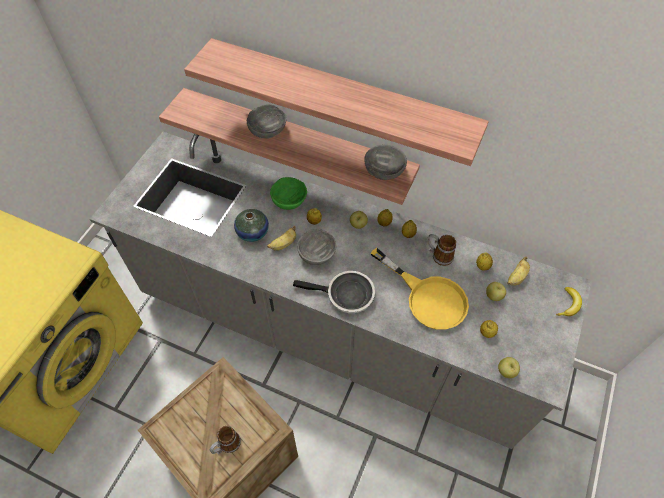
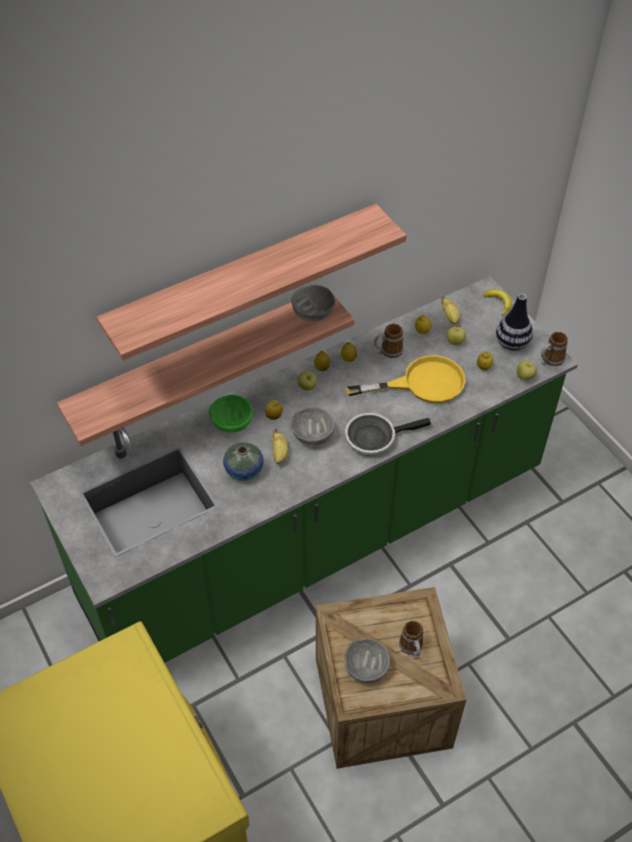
camera: 55 degrees left, 5 degrees down
(268, 130) = (186, 365): grey bowl -> grey bowl (366, 667)
(332, 330) = (316, 535): grey counter -> green counter
(346, 295) = (374, 437): frying pan -> frying pan turned 150 degrees counterclockwise
(533, 340) = (511, 343): none -> vase
(543, 382) = (550, 360): none -> mug

